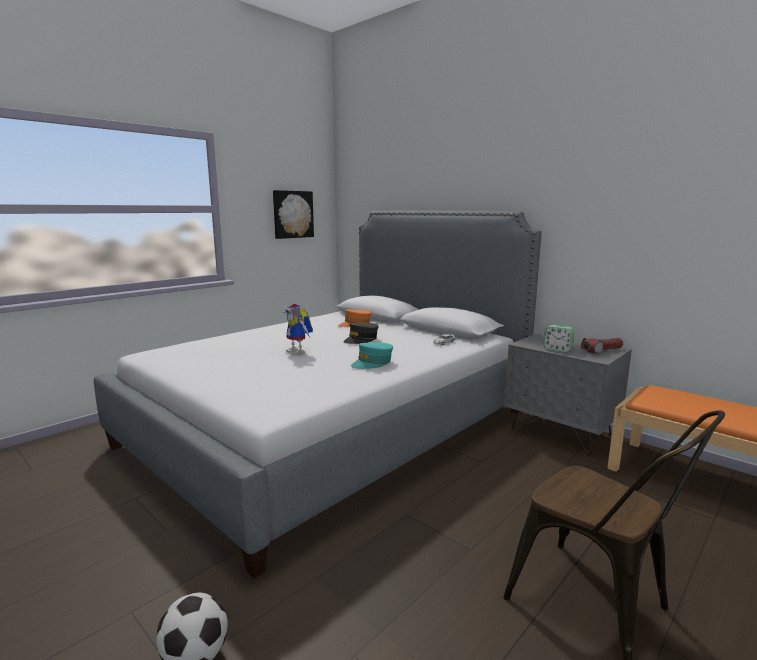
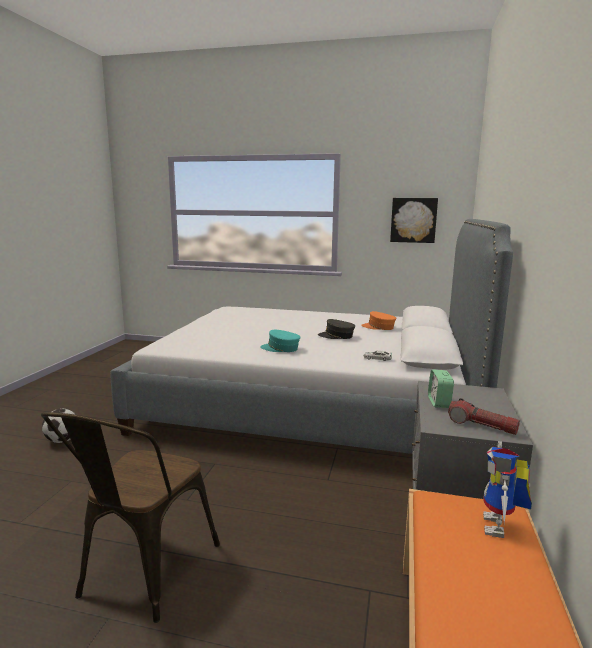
camera: 60 degrees right, 0 degrees up
(299, 352) = (276, 329): toy robot -> toy robot (500, 529)

